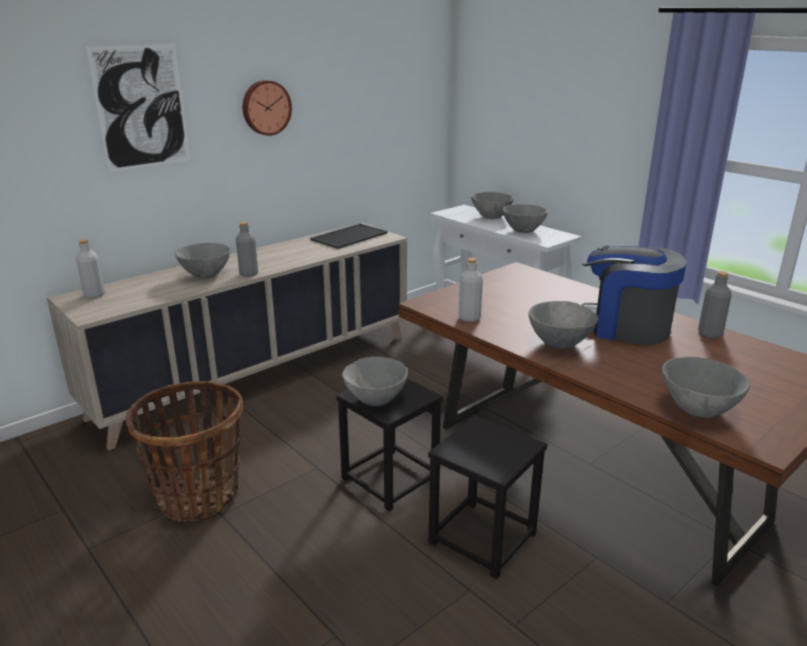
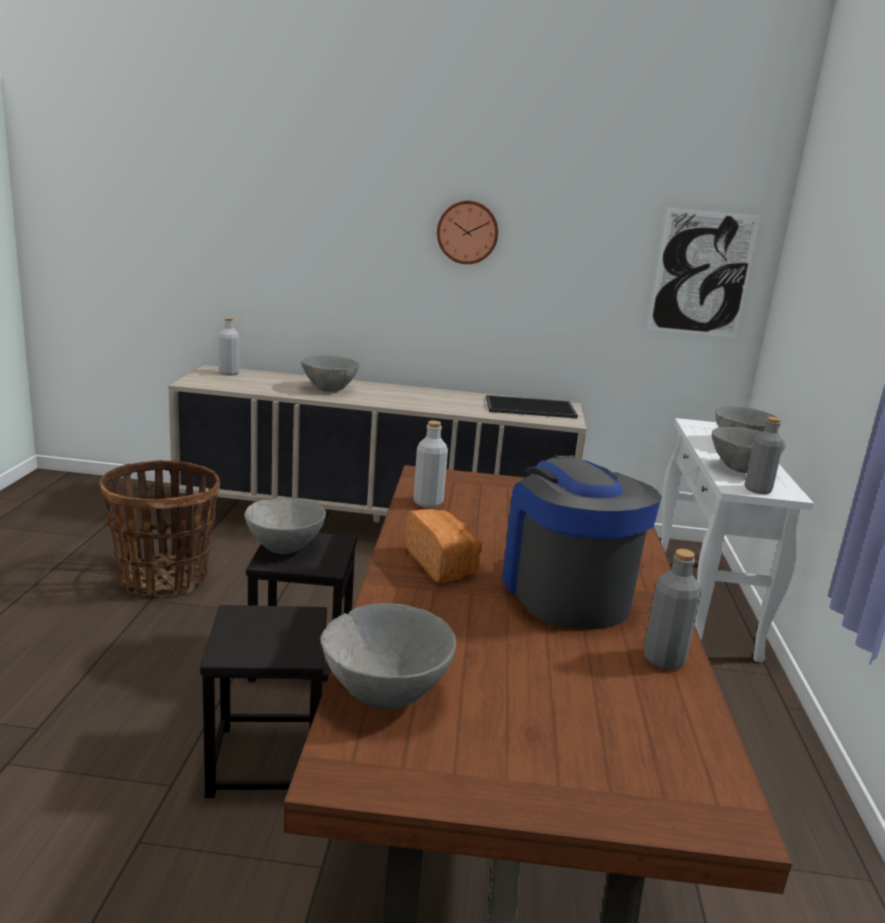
camera: 45 degrees right, 5 degrees down
(141, 107) = (325, 206): picture -> picture (702, 273)
(248, 274) = (361, 400): grey bottle -> grey bottle (757, 490)
(560, 344) = (442, 563): grey bowl -> bread

